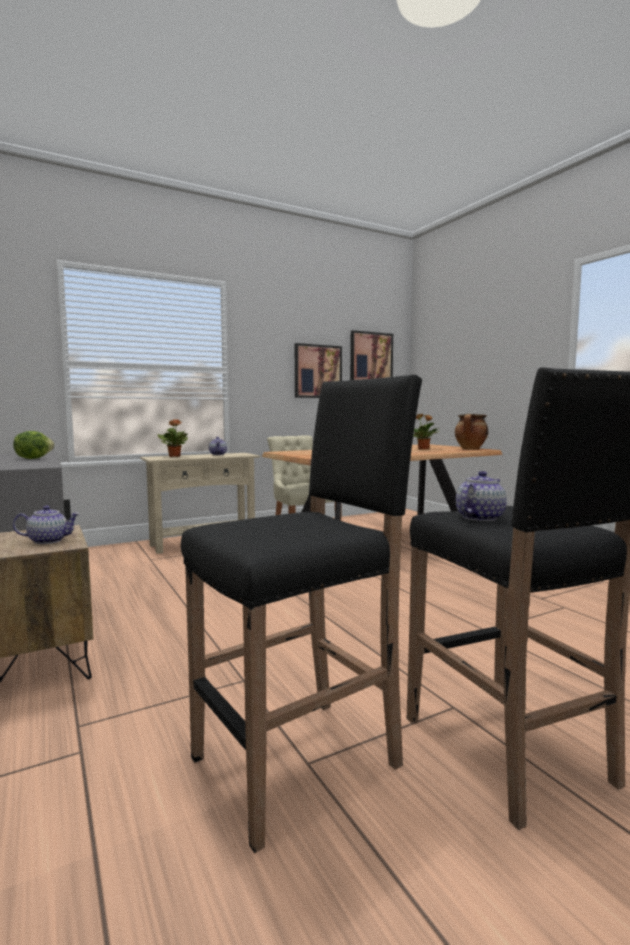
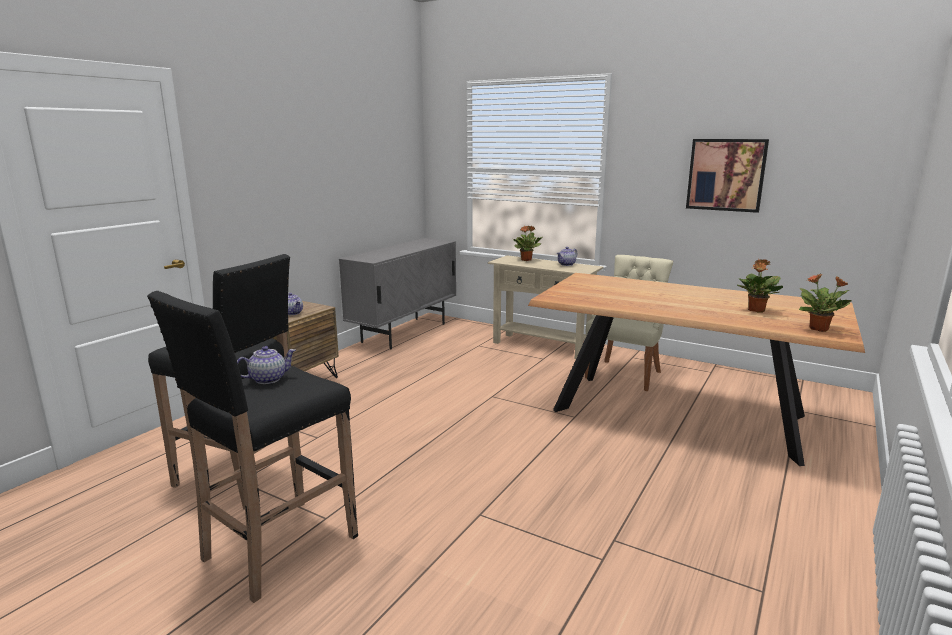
camera: 60 degrees right, 10 degrees up
(33, 458) = (407, 249): lettuce -> none
(371, 357) = (828, 153): picture -> none
(470, 449) = (819, 329): cooking pot -> potted plant
(479, 517) = (268, 379): teapot -> teapot turned 45 degrees counterclockwise

